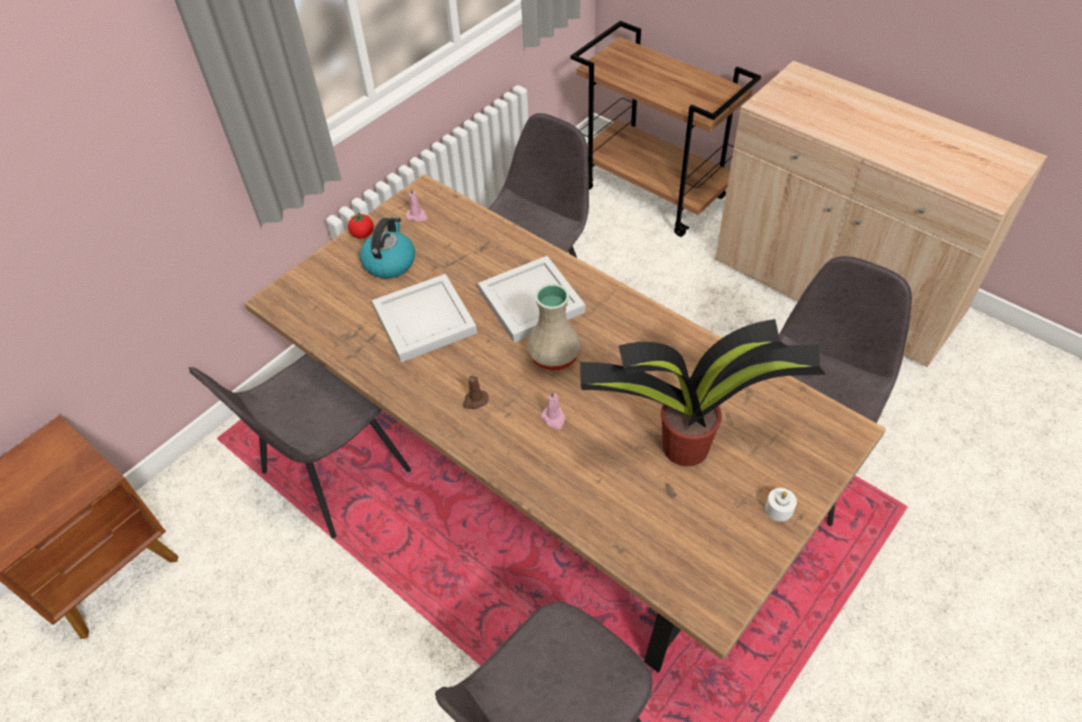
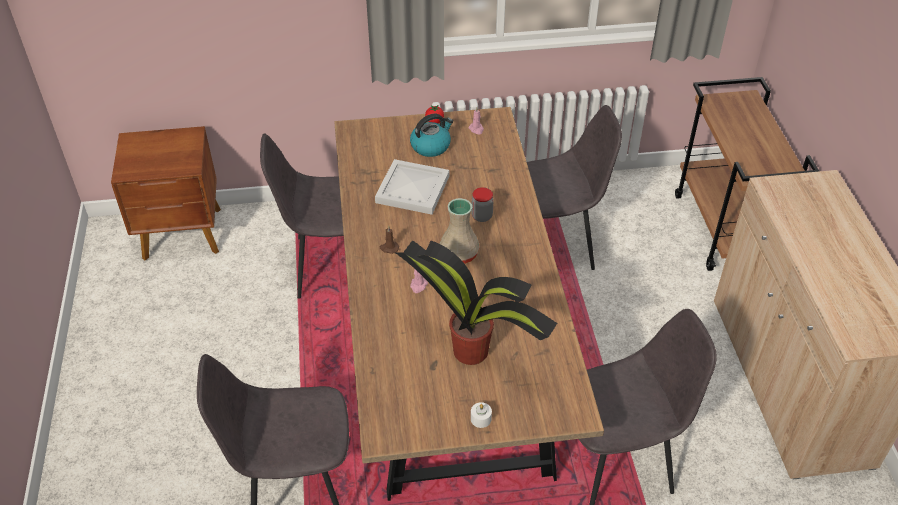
camera: 40 degrees right, 5 degrees down
(529, 301) = (482, 216): white tray -> jar

